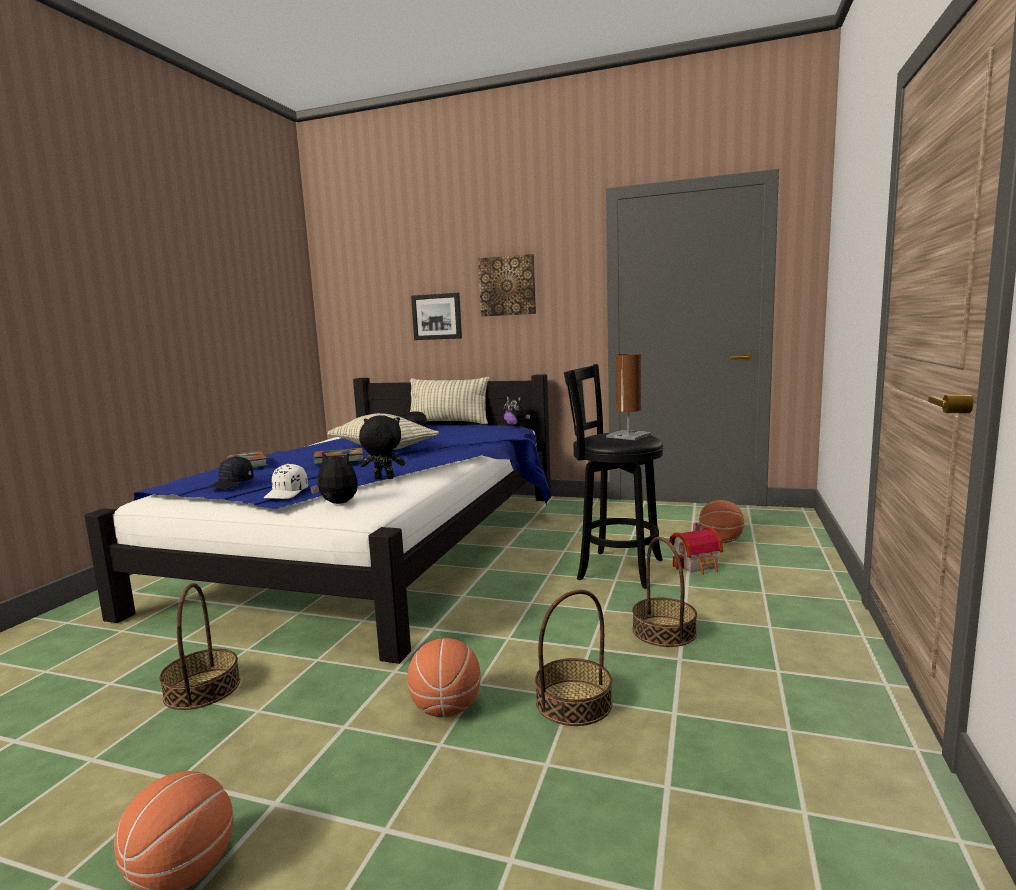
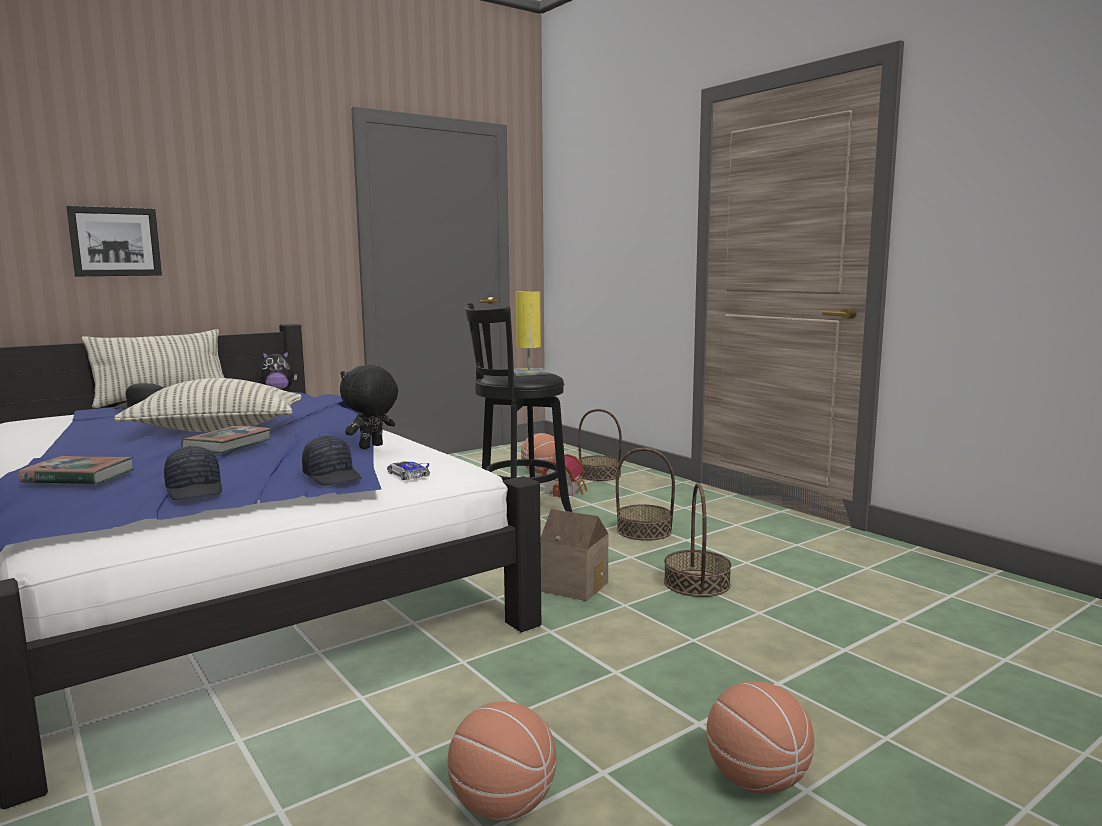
camera: 55 degrees left, 0 degrees up
(203, 689) = (420, 738): basket -> basket (599, 475)
(287, 493) = (333, 476): white cap -> black cap
(337, 504) = (407, 474): plush toy -> toy car
(446, 709) = (646, 625): basketball -> basketball (503, 806)
(493, 647) = (575, 585): none -> toy house
(507, 286) = (231, 207): picture -> none
(628, 436) = (528, 373): brown table lamp -> yellow table lamp

